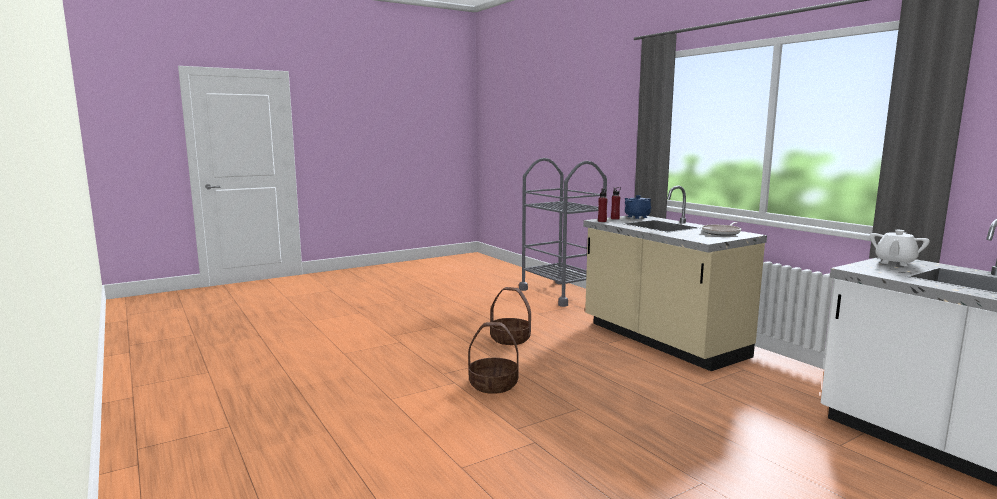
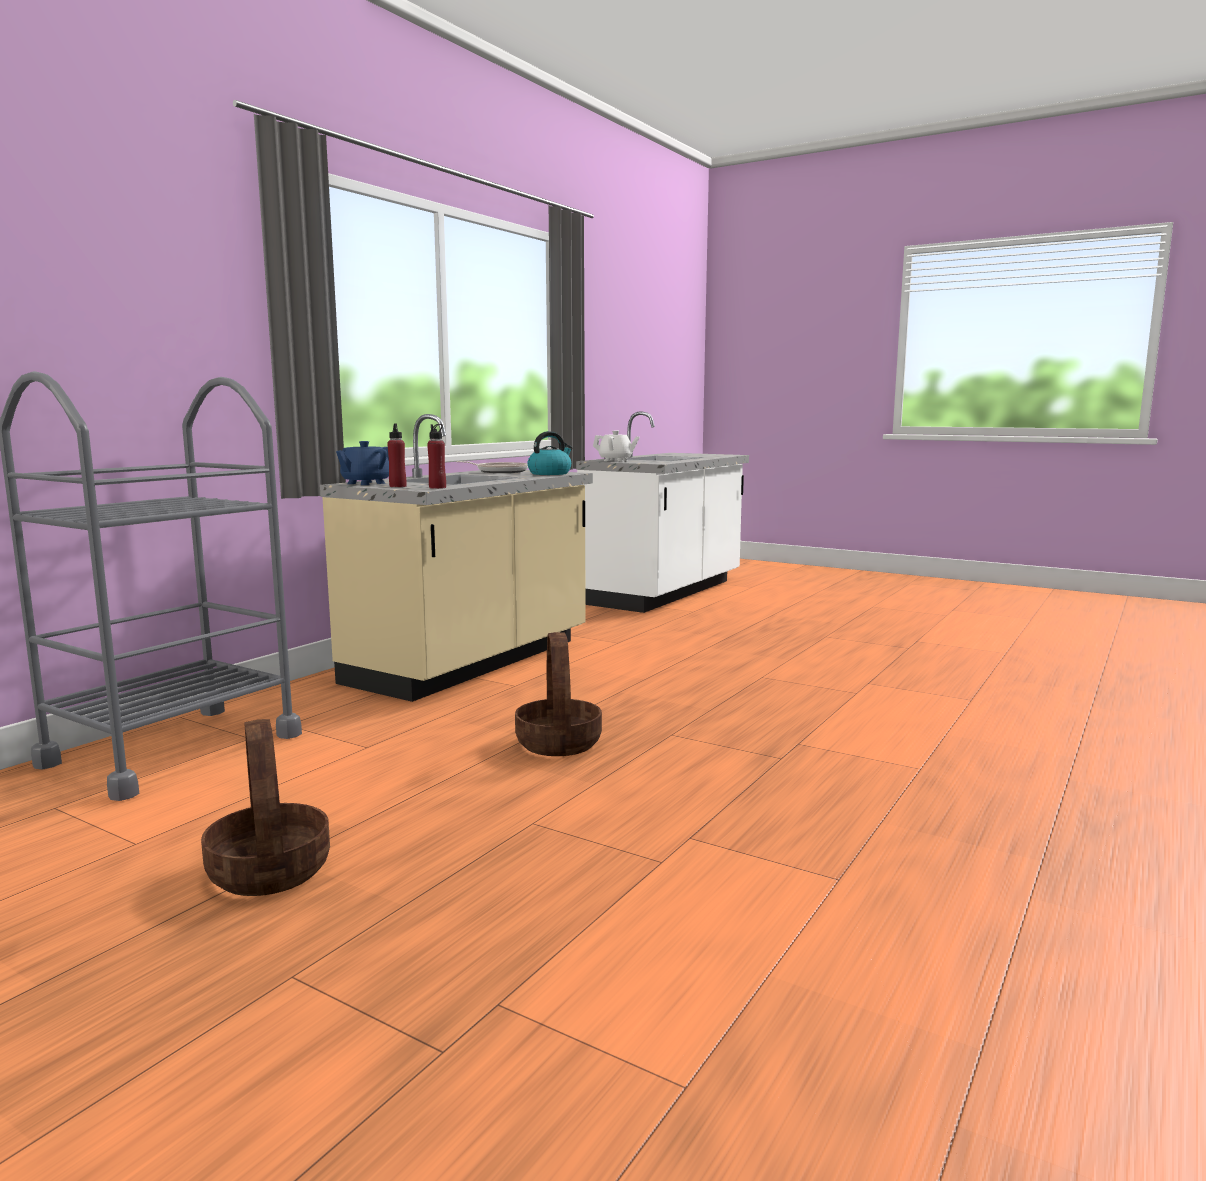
camera: 115 degrees left, 0 degrees up
(493, 385) = (767, 721): basket -> basket (270, 871)
(699, 237) = (550, 473): none -> kettle

